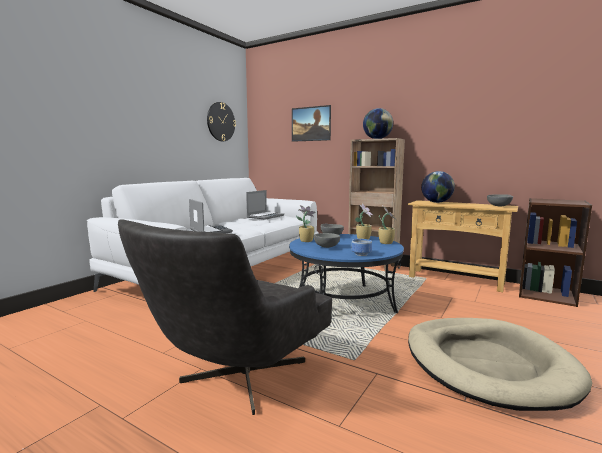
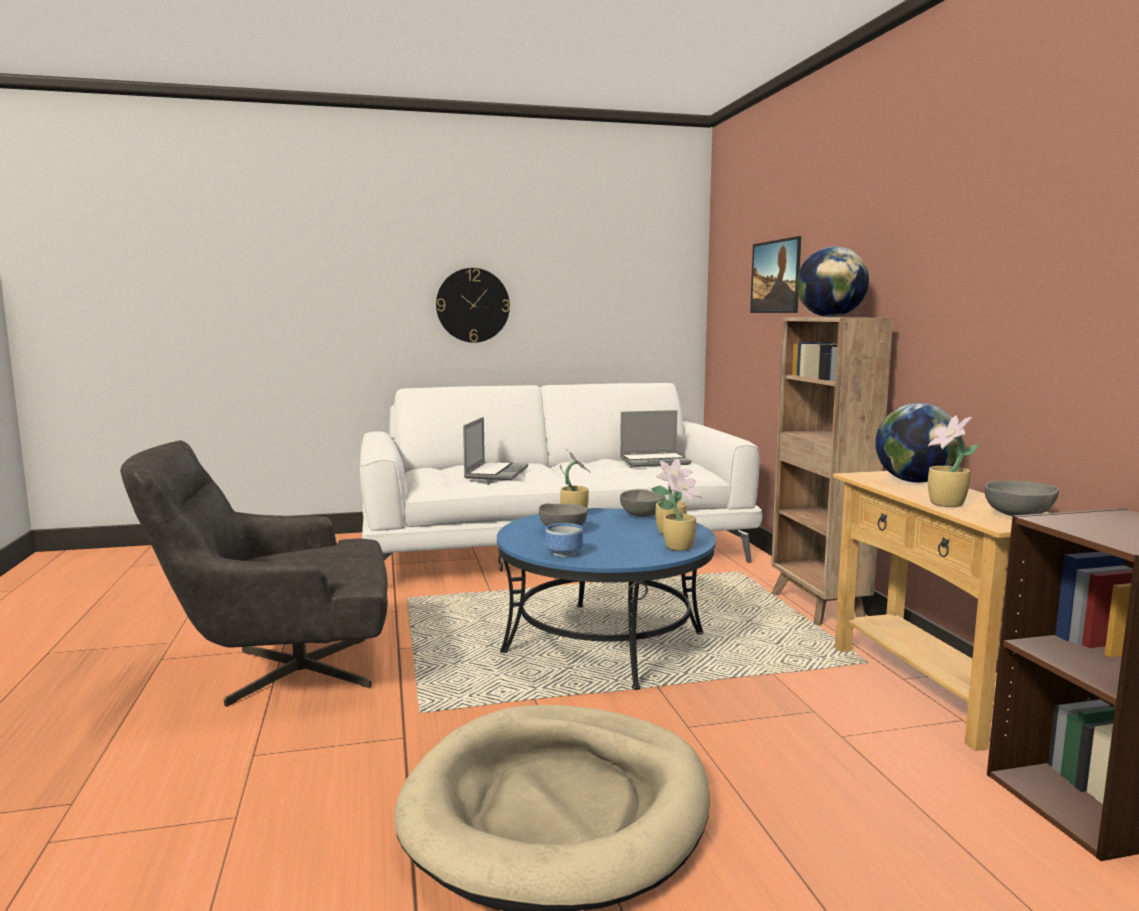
camera: 45 degrees right, 0 degrees up
(221, 121) = (635, 277): wall clock -> wall clock (473, 305)
(474, 206) = (946, 504): none -> potted plant

